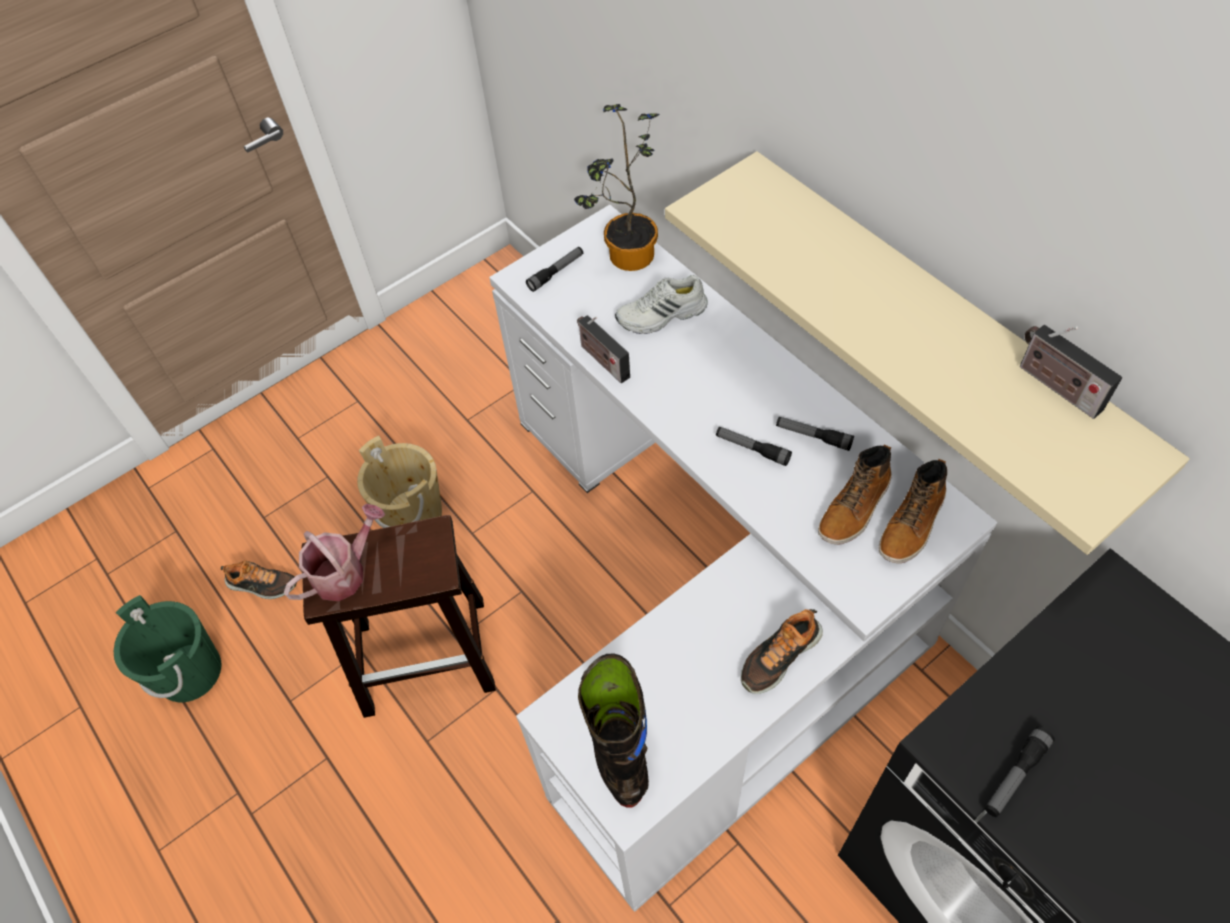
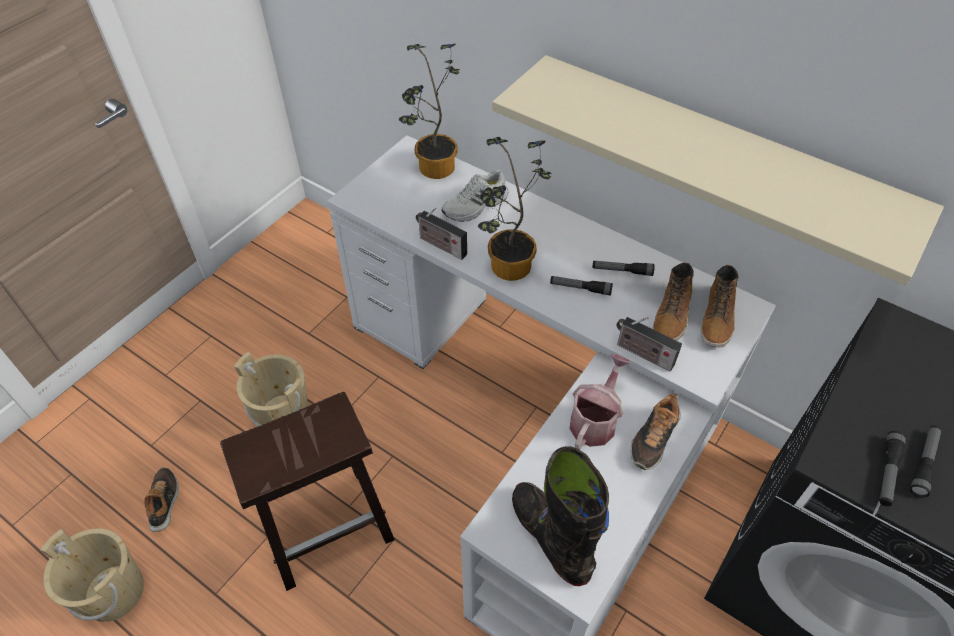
camera: 20 degrees left, 5 degrees down
(189, 671) = (113, 591): green bucket -> beige bucket
(262, 585) = (164, 501): shoe -> shoe turned 90 degrees counterclockwise
(345, 572) = (266, 456): watering can -> watering can (595, 420)
(556, 272) = (381, 189): flashlight -> flashlight (923, 463)
(670, 407) = (506, 270): none -> potted plant
(1055, 386) = (832, 175): radio -> radio (642, 354)

